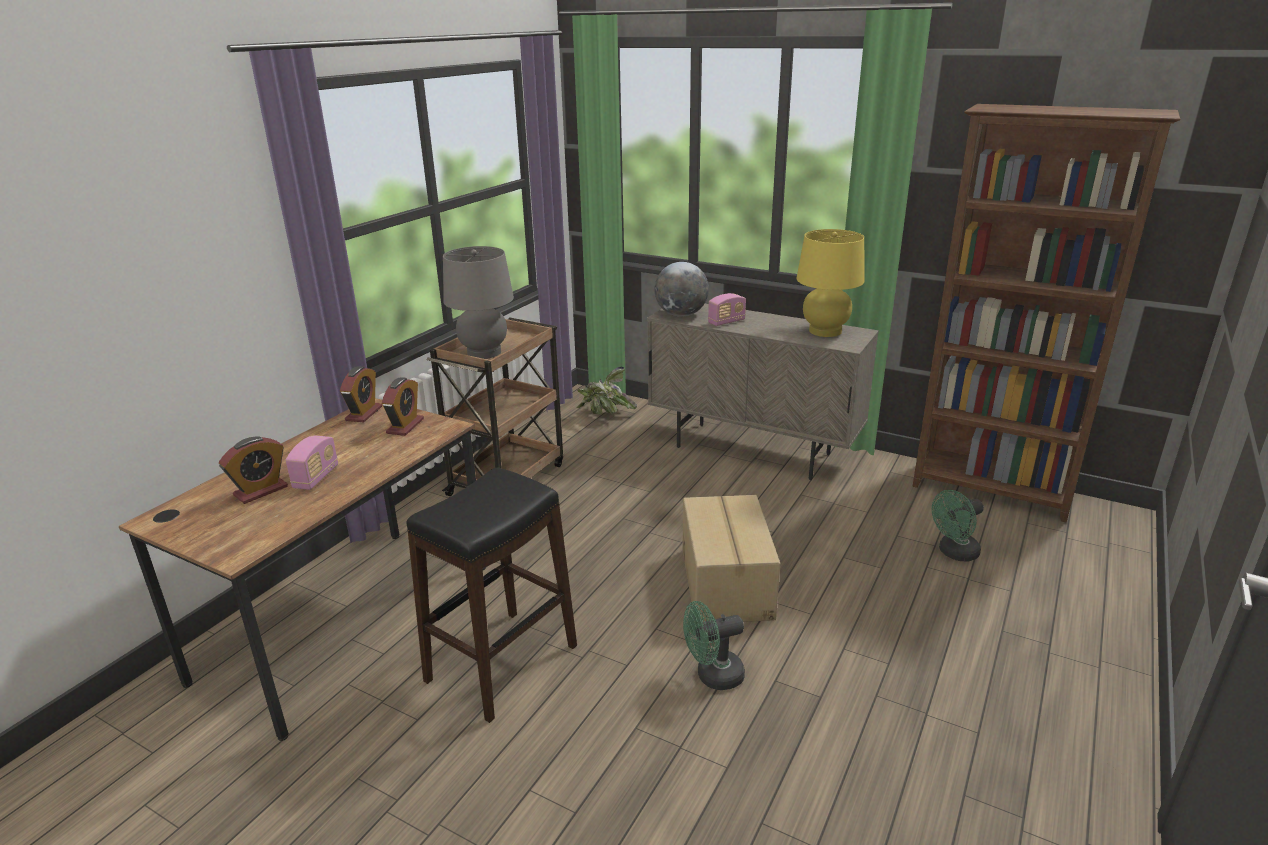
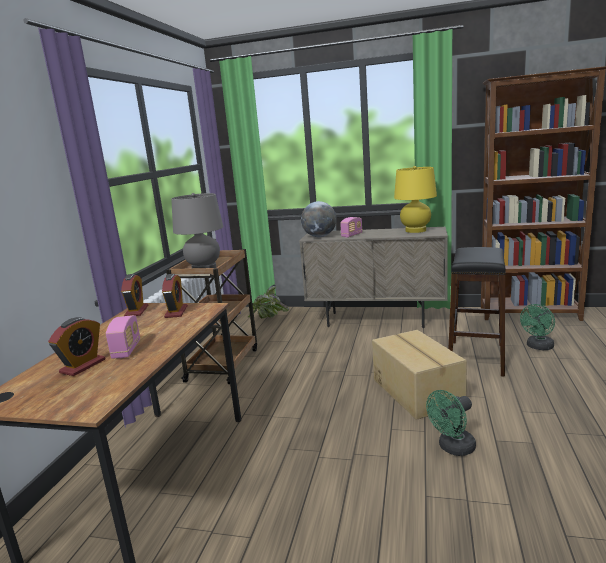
camera: 15 degrees left, 10 degrees down
(502, 664) = (294, 479): black stool -> black stool (476, 358)

